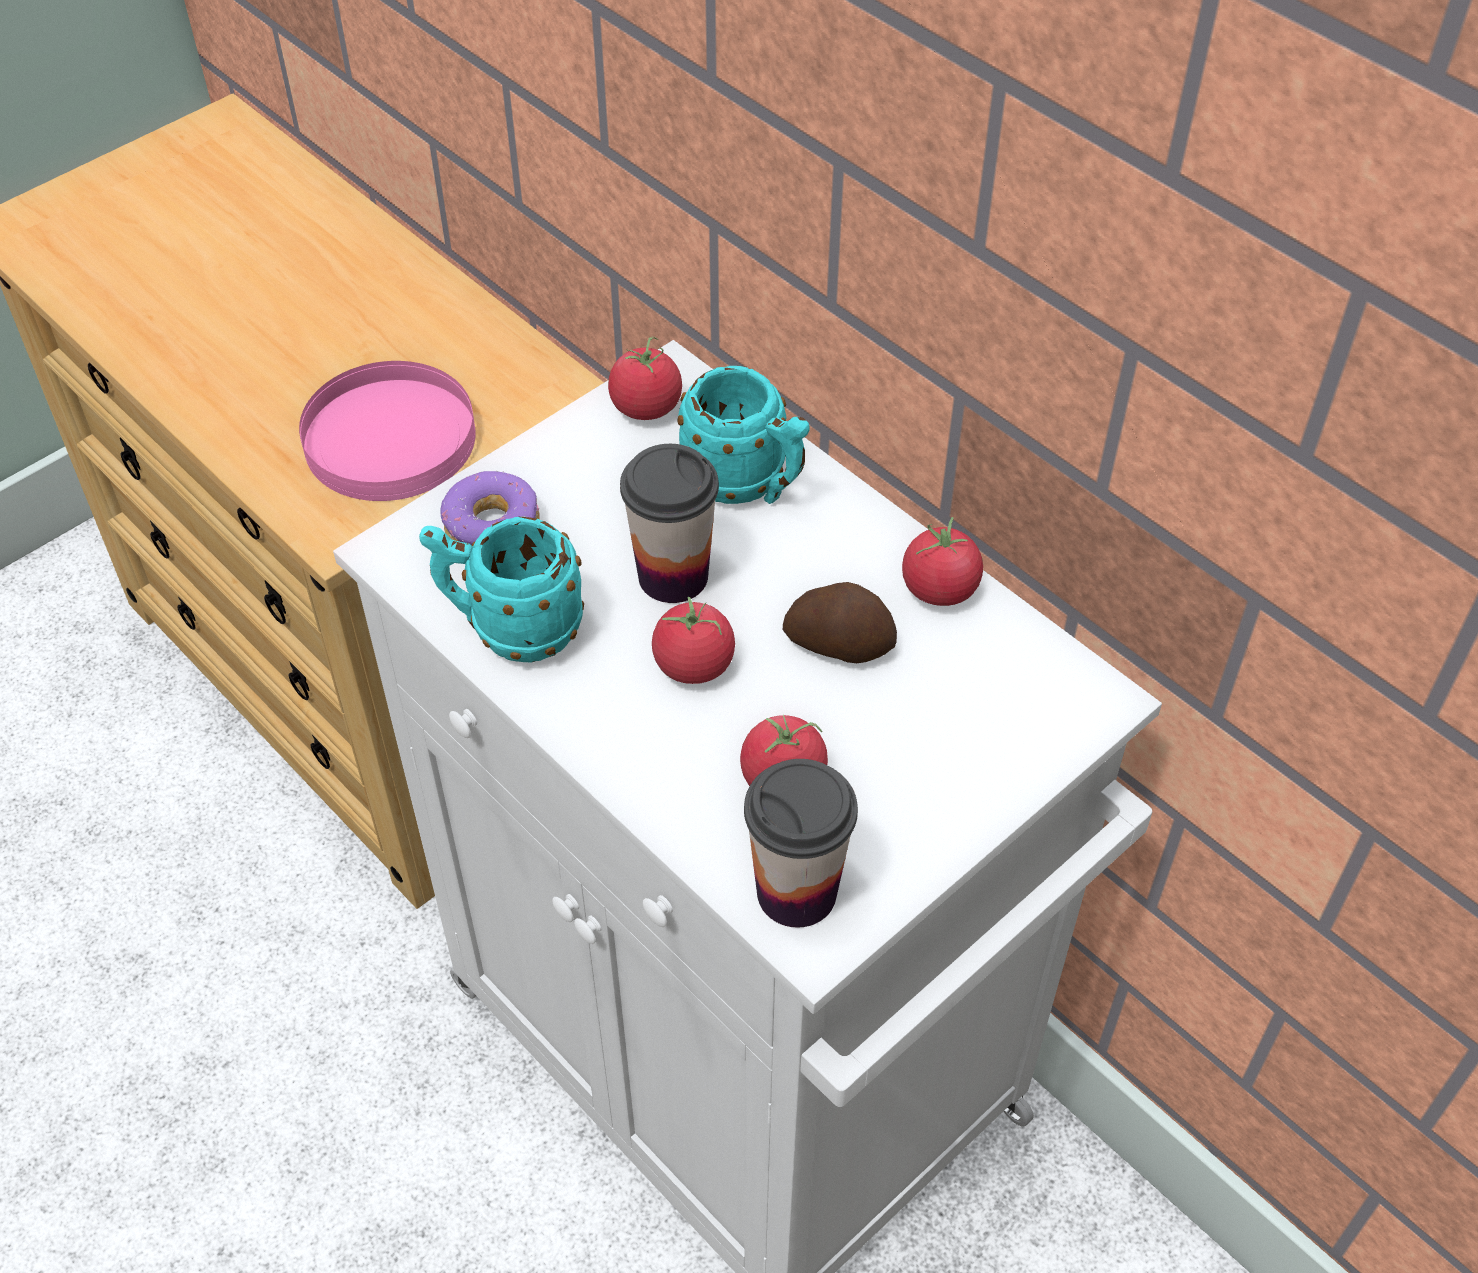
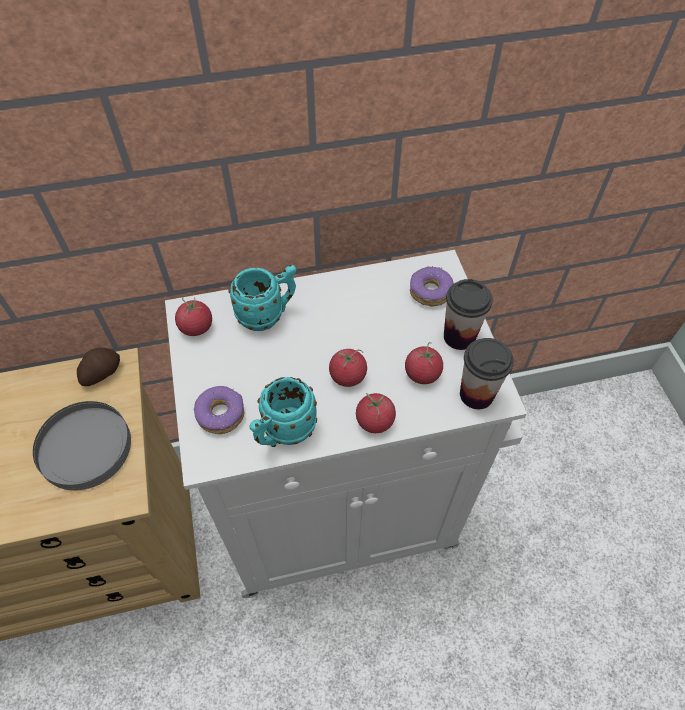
camera: 60 degrees left, 5 degrees up
(391, 438) = (85, 446): pink plate -> grey plate
(673, 576) = (297, 361): cup -> cup (459, 336)
(839, 642) = (368, 324): potato -> potato (101, 372)
(939, 588) = (364, 282): tomato -> tomato (375, 421)
(1003, 706) = (429, 291): none -> donut

